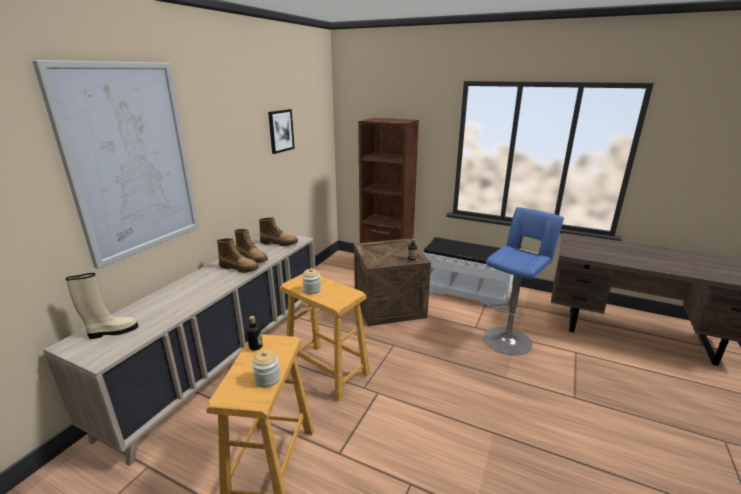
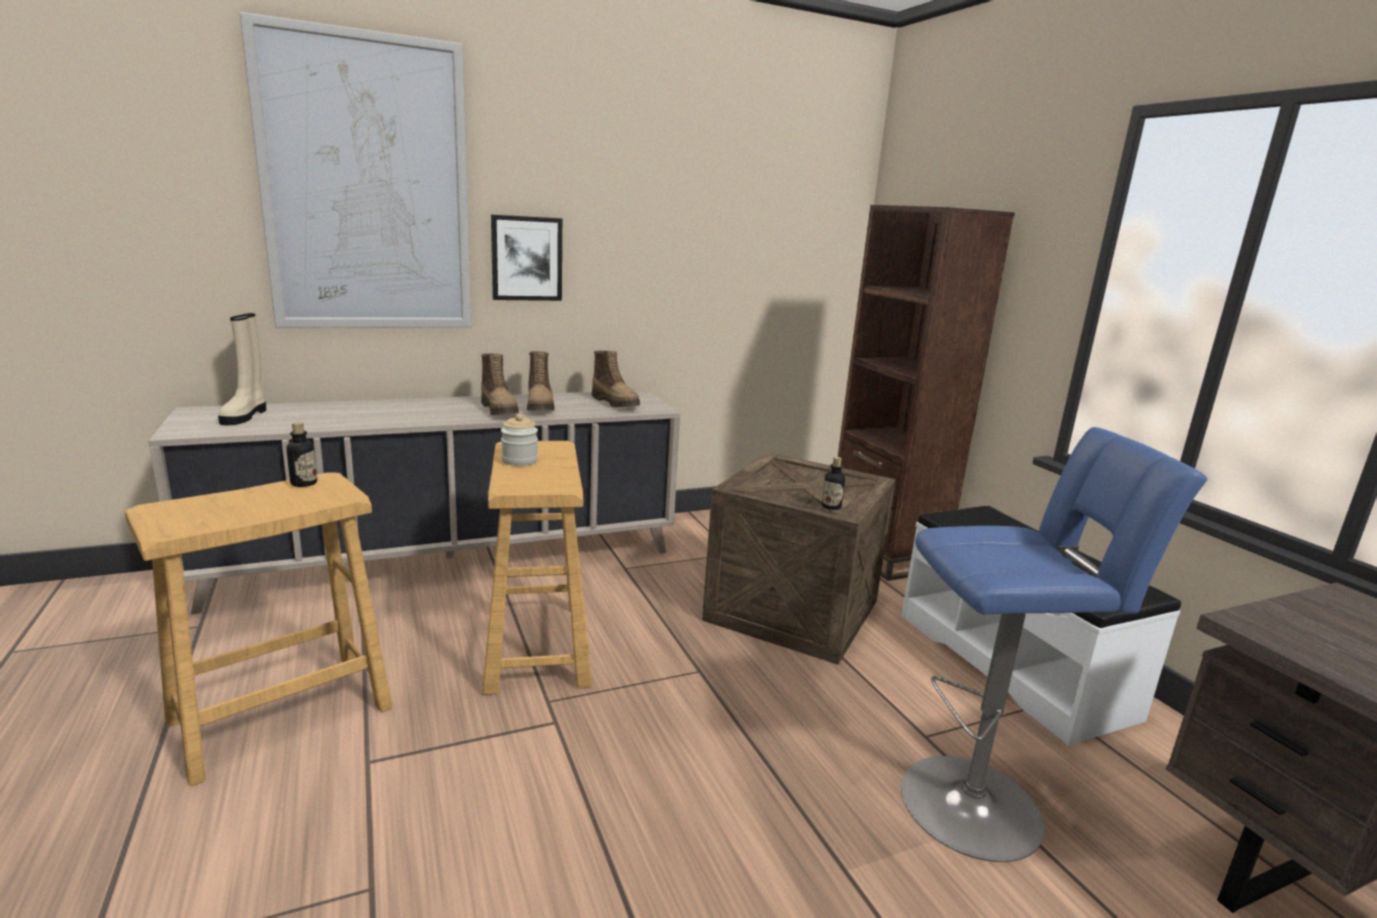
camera: 40 degrees right, 5 degrees down
(112, 332) = (245, 416): beige boot -> beige boot turned 75 degrees clockwise
(267, 379) = (227, 517): jar -> none
(280, 131) = (705, 207): picture -> picture (526, 258)

